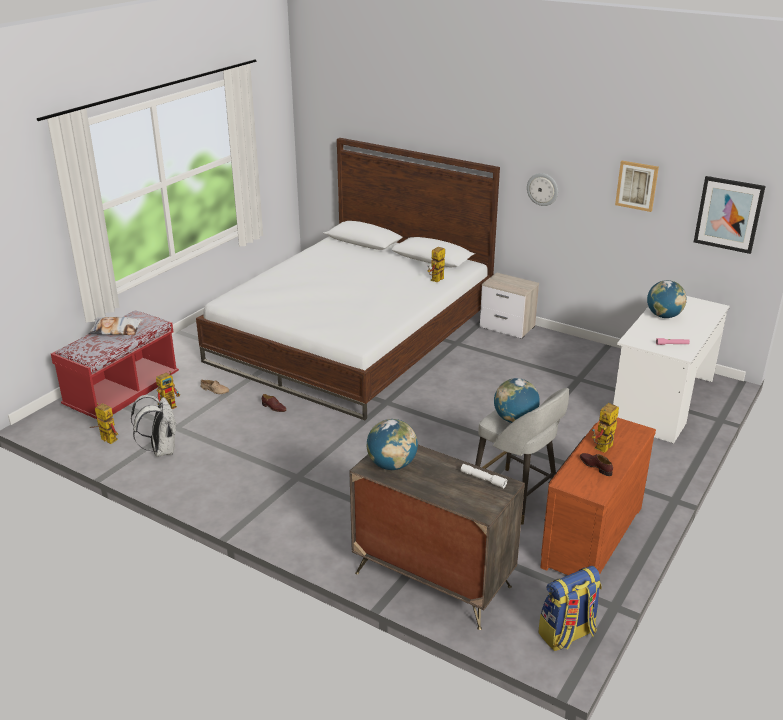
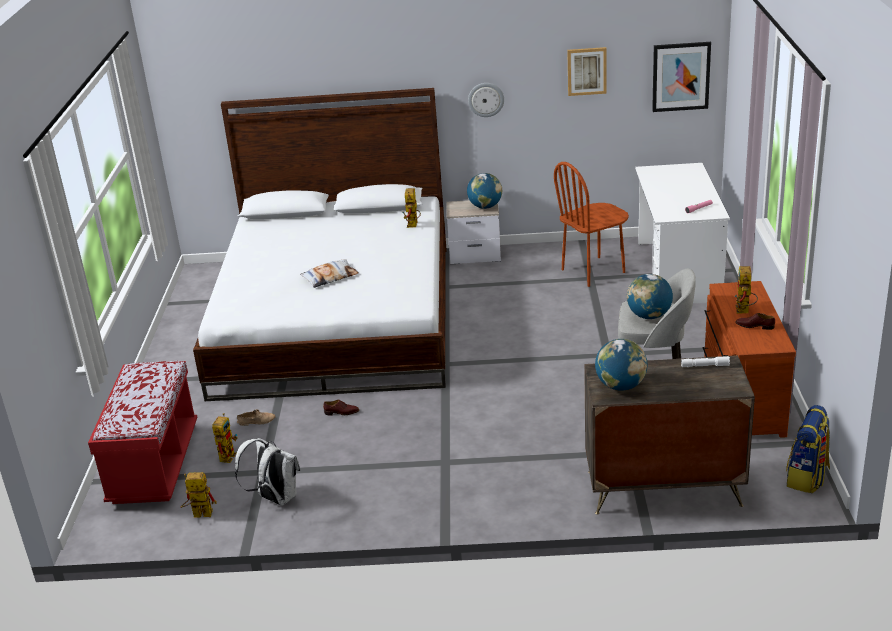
camera: 30 degrees left, 0 degrees up
(116, 330) = (137, 390): pillow -> pillow (330, 277)
(588, 374) = (593, 271): none -> brown chair
(663, 316) = (663, 188): globe -> globe (485, 207)

